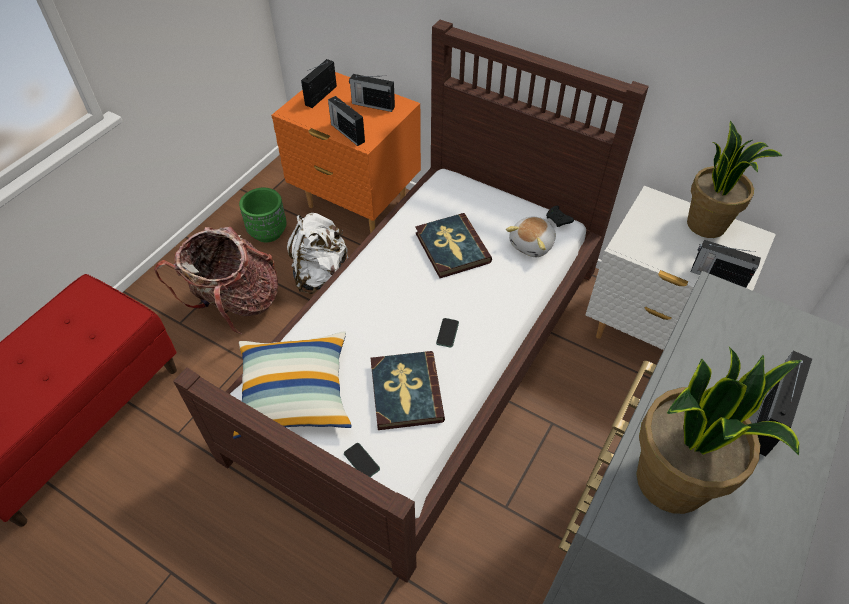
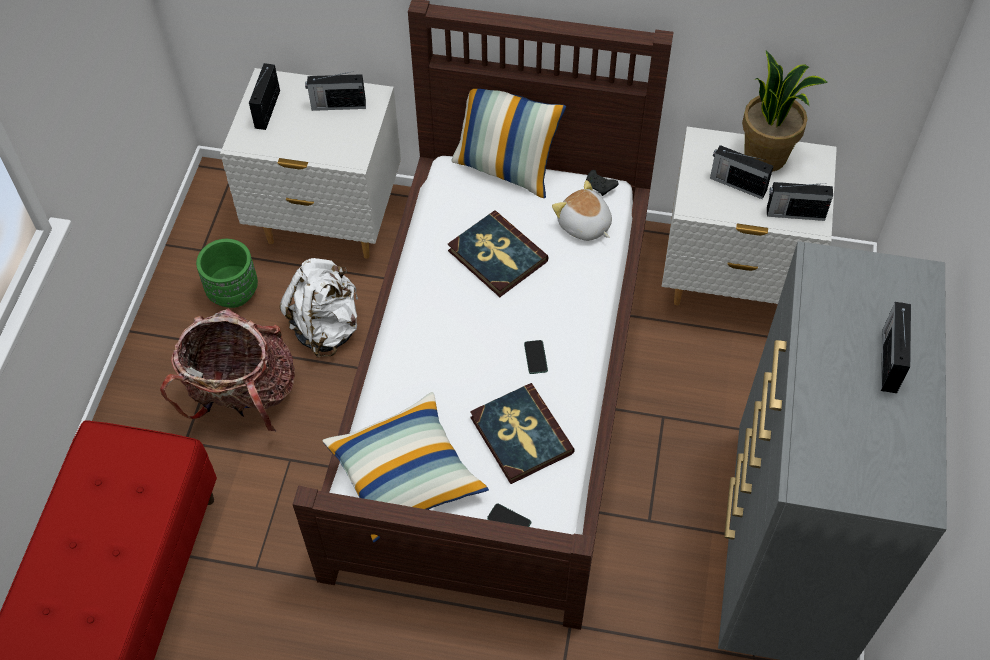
camera: 20 degrees left, 5 degrees up
(347, 132) = (326, 152): radio -> radio (737, 184)
(356, 205) = (327, 223): orange nightstand -> white nightstand
(489, 188) = (506, 168): none -> pillow
(532, 245) = (584, 225): plush toy -> plush toy turned 120 degrees clockwise
(672, 482) = (834, 437): potted plant -> none

